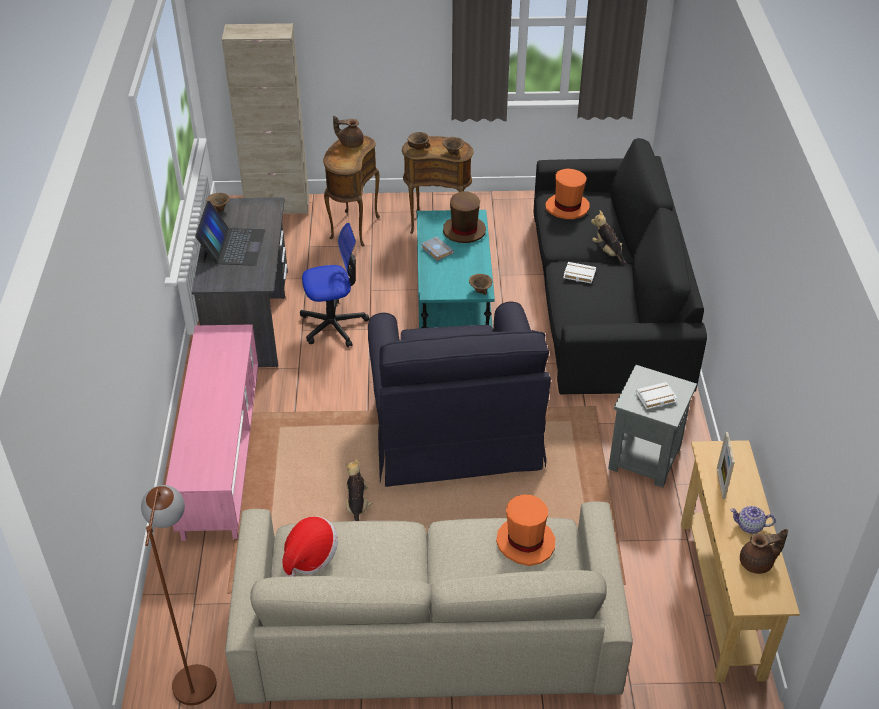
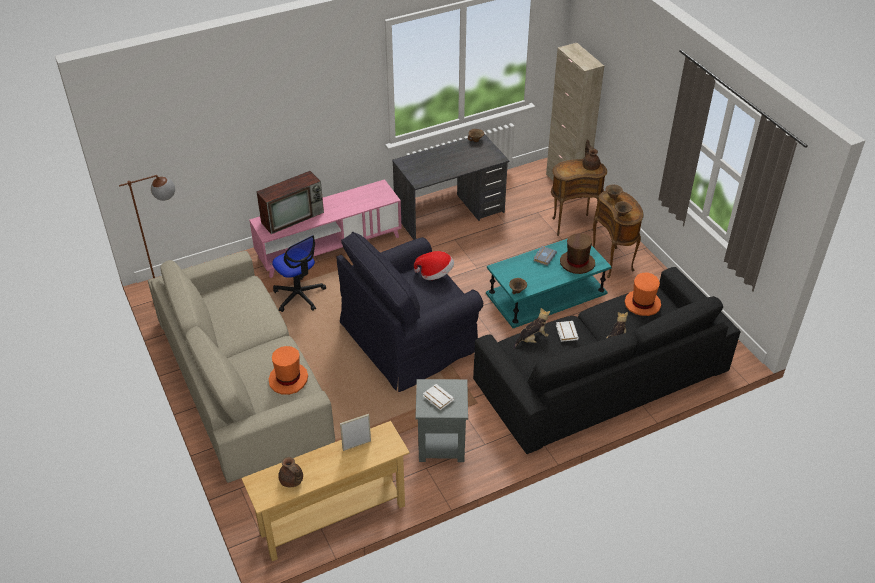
camera: 65 degrees right, 0 degrees up
(200, 440) = (293, 217): none -> television
(233, 246) = (444, 158): laptop -> none
(310, 556) = (236, 293): hat -> hat (435, 274)
(333, 325) = (469, 251): office chair -> office chair (299, 296)
(357, 506) = (320, 317): plush toy -> plush toy (532, 339)
(750, 526) = (324, 470): teapot -> none

